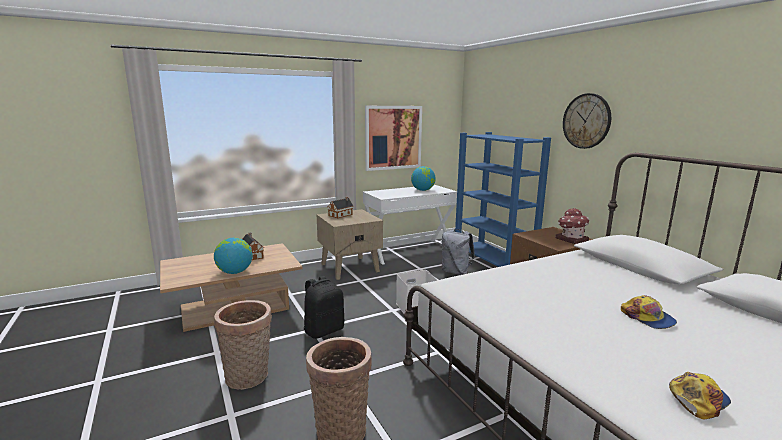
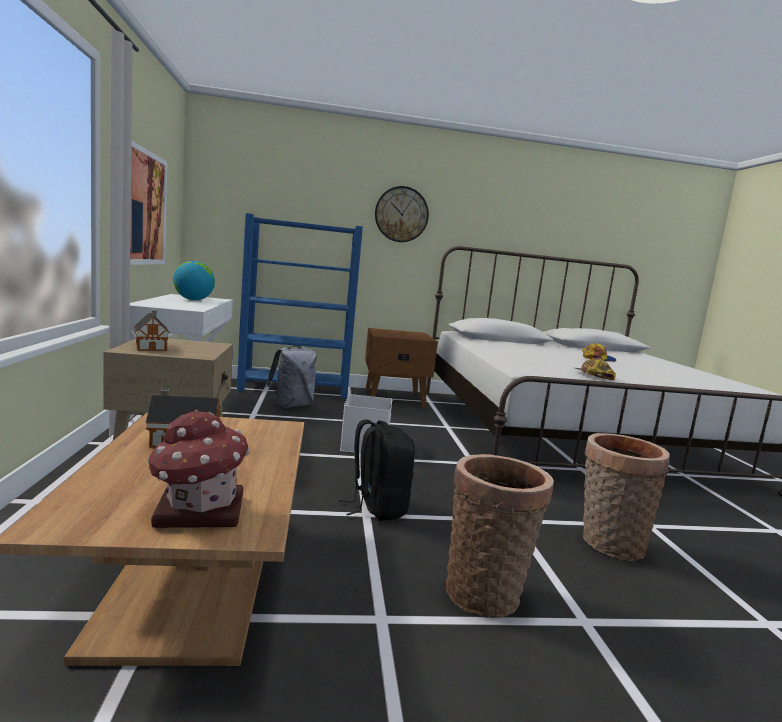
camera: 70 degrees left, 5 degrees down
(235, 272) = (268, 465): globe -> none
(571, 239) = (411, 334): toy house -> toy house (198, 511)
(697, 399) = (702, 378): cap -> cap (592, 376)

